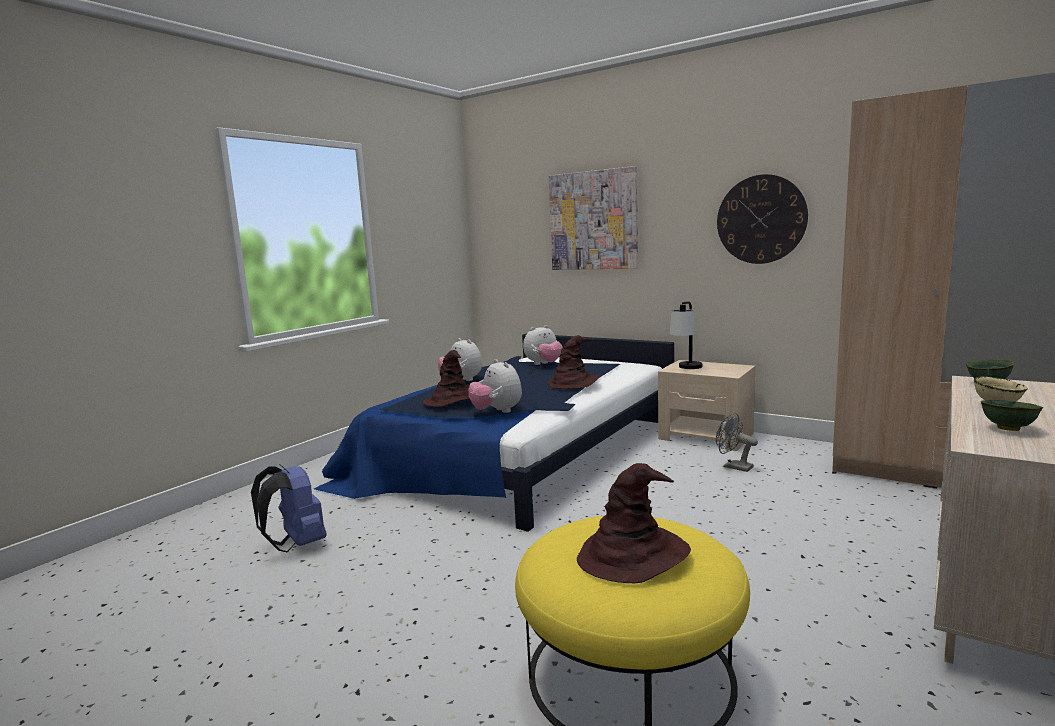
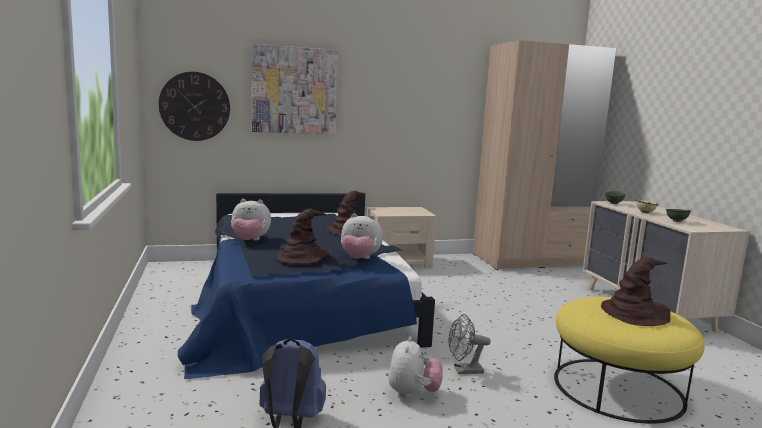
camera: 50 degrees left, 0 degrees up
(543, 364) = (278, 219): plush toy -> plush toy (413, 393)
(686, 369) = (392, 213): table lamp -> none
(733, 466) = (449, 277): grey fan -> grey fan (464, 371)
(761, 219) = (428, 103): wall clock -> wall clock (195, 106)

